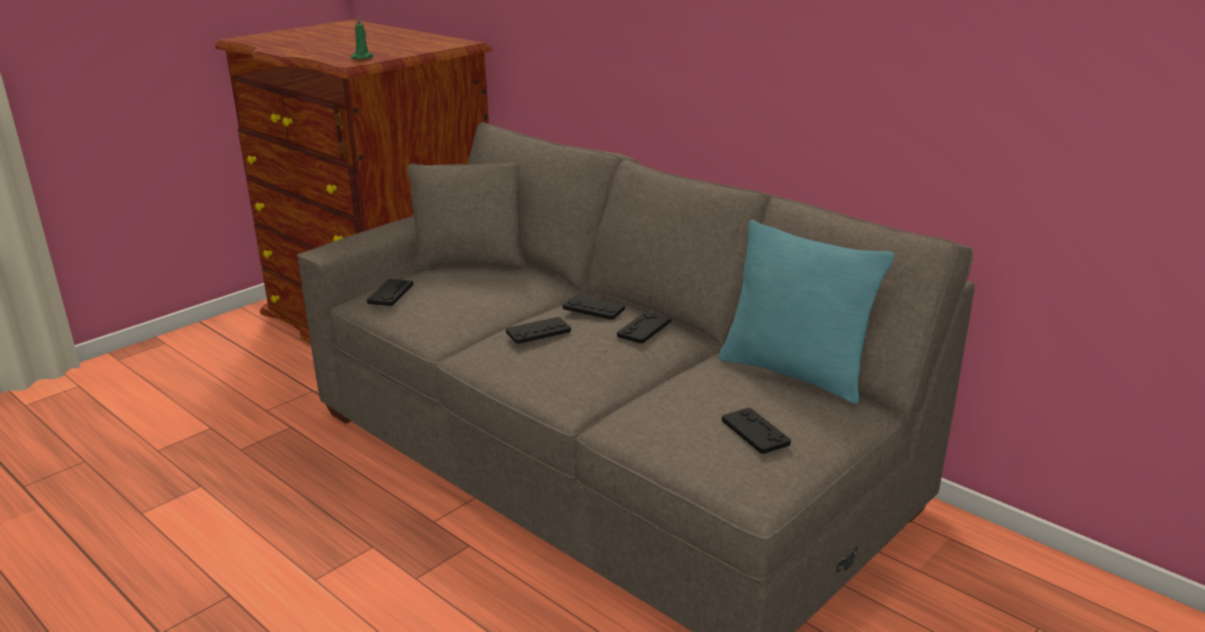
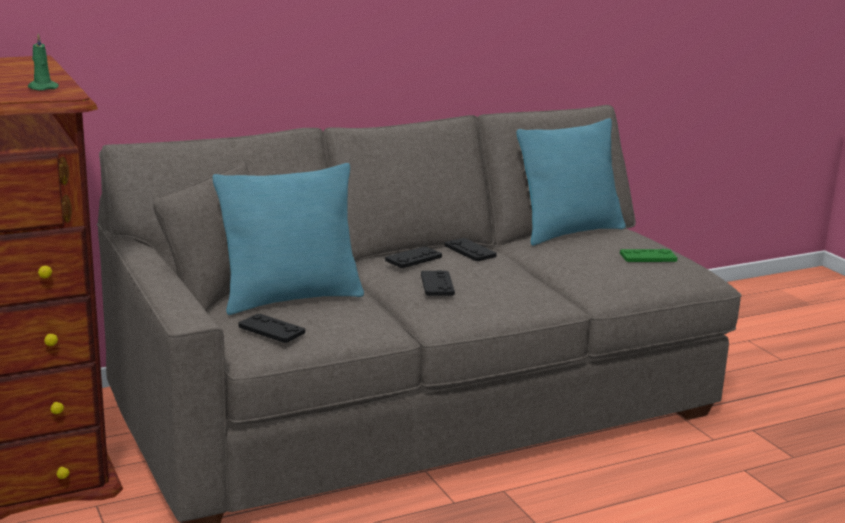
camera: 70 degrees left, 5 degrees down
(462, 286) = (291, 298): none -> turquoise pillow
(755, 432) = (648, 257): black game controller -> green game controller

